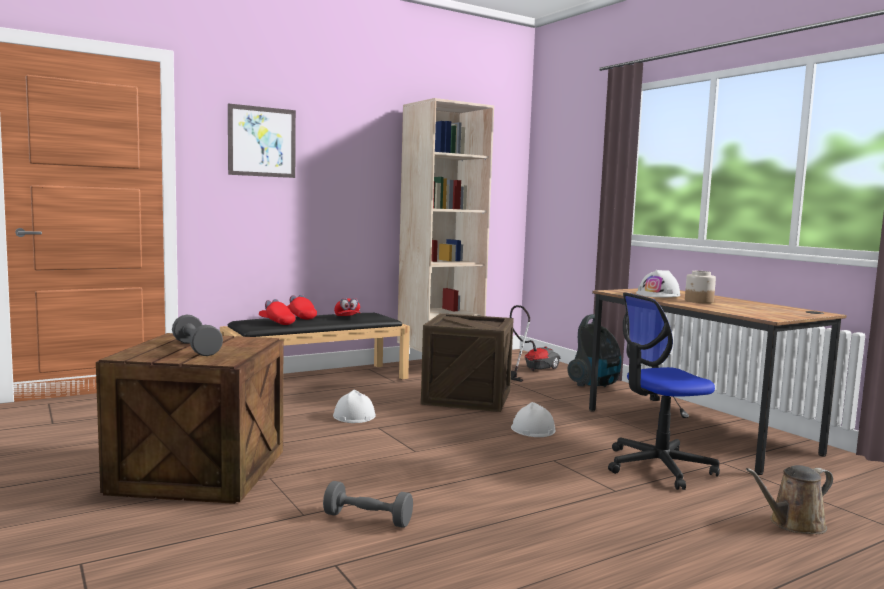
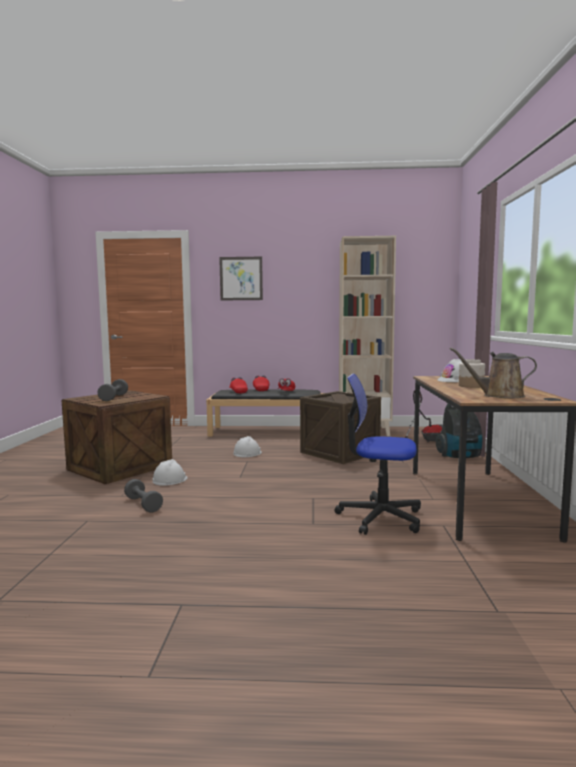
camera: 35 degrees right, 0 degrees up
(532, 429) = (341, 478): white hard hat -> white hard hat (169, 479)
(793, 524) = (401, 577): brown watering can -> brown watering can (499, 396)

